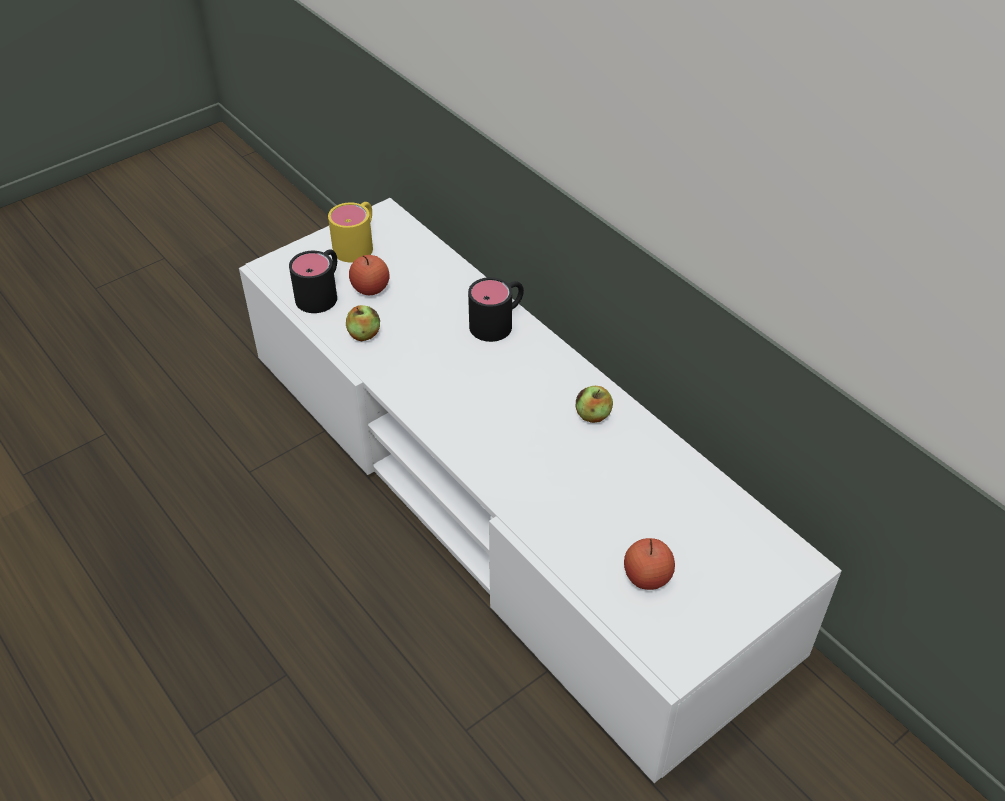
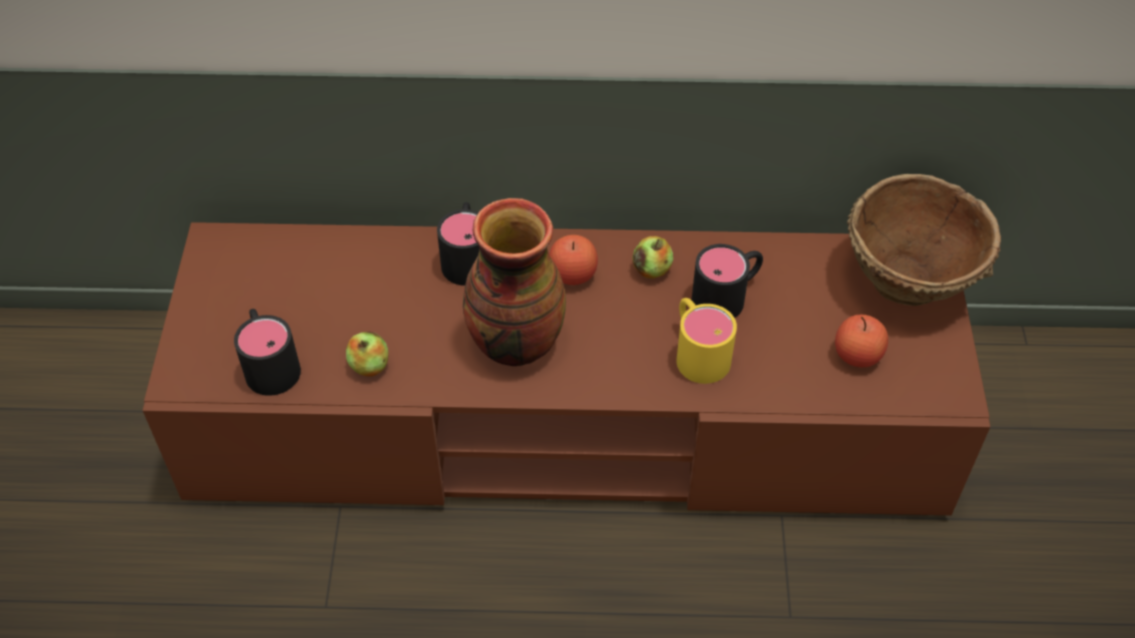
camera: 50 degrees left, 5 degrees up
(358, 244) = (231, 290): yellow mug -> yellow mug (697, 351)
(370, 288) = (310, 321): apple -> apple (573, 274)
(452, 386) = (514, 343): none -> vase
(502, 495) = (567, 418): white tv stand -> brown tv stand
(617, 469) = (728, 295): none -> black mug
(759, 569) = (910, 281): none -> brown bowl

